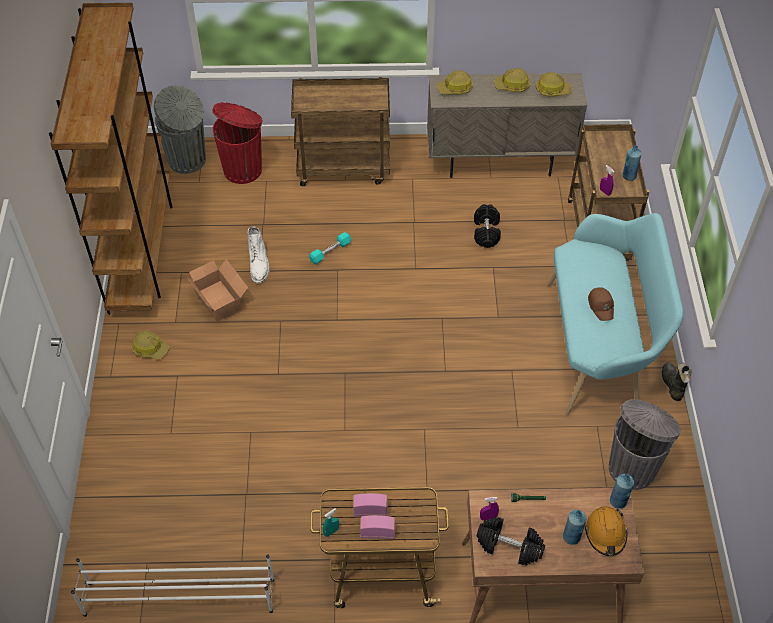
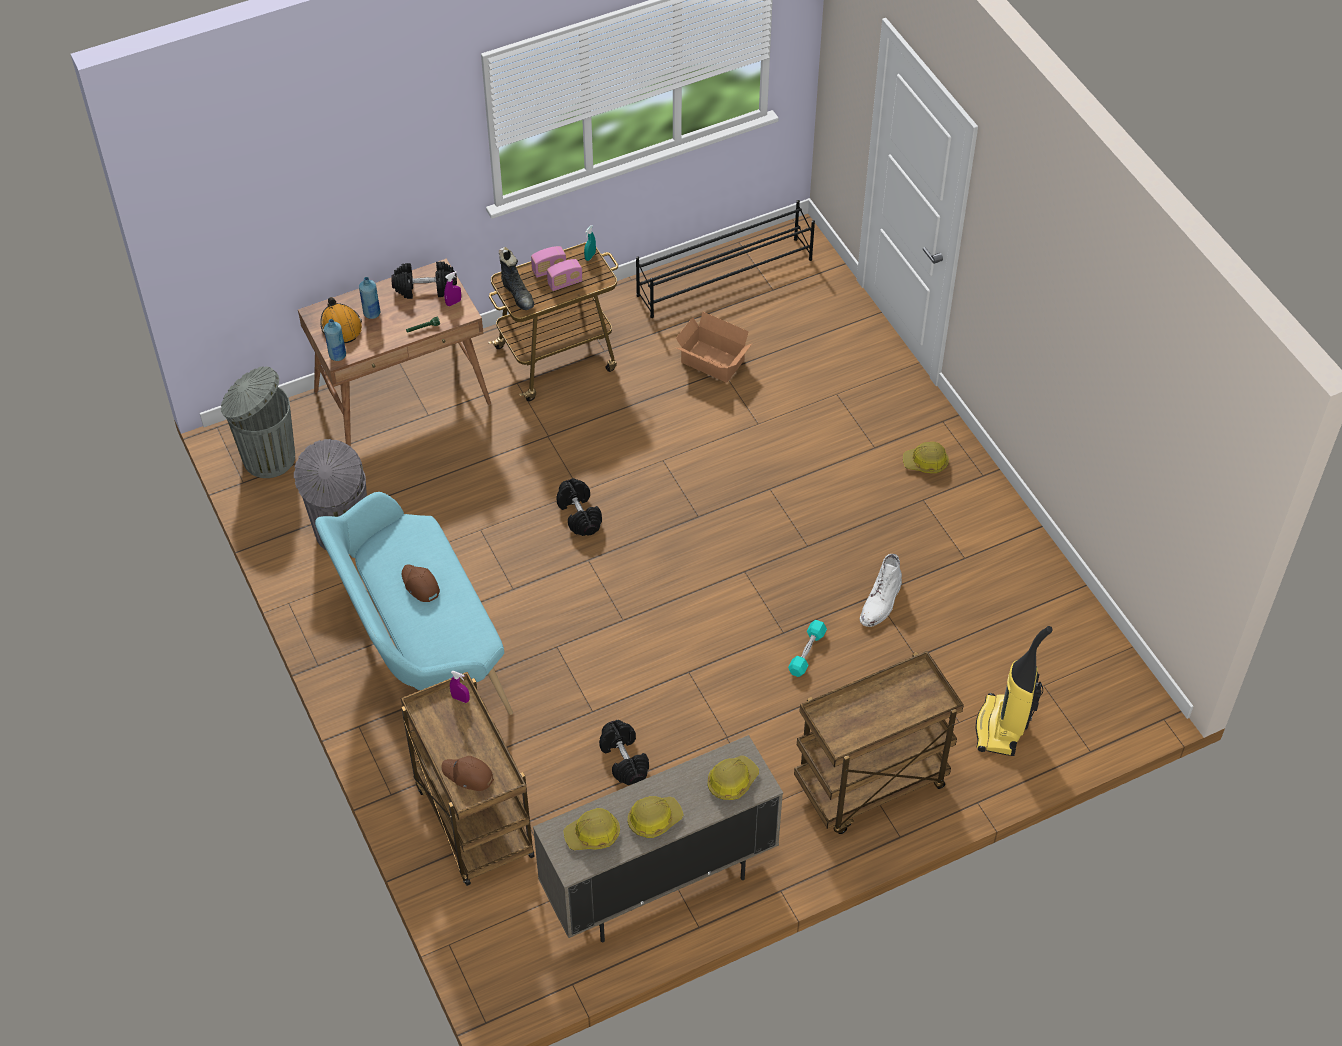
camera: 155 degrees right, 0 degrees up
(141, 251) = (1032, 565): brown bookcase -> none
(178, 596) = (726, 277): white shoe rack -> black shoe rack
(188, 160) = (1084, 711): grey trash can -> grey trash can (267, 457)
(220, 299) = (894, 543): cardboard box -> cardboard box (712, 363)
(243, 169) = (1001, 728): red trash can -> vacuum cleaner
(259, 264) = (881, 603): white boot -> white boot turned 120 degrees counterclockwise
(435, 409) = (579, 515): none -> black dumbbell
(616, 148) = (468, 775): none -> brown cap
(629, 176) = (436, 736): blue bottle -> none
(672, 384) = (320, 641): black boot -> black boot (518, 294)

